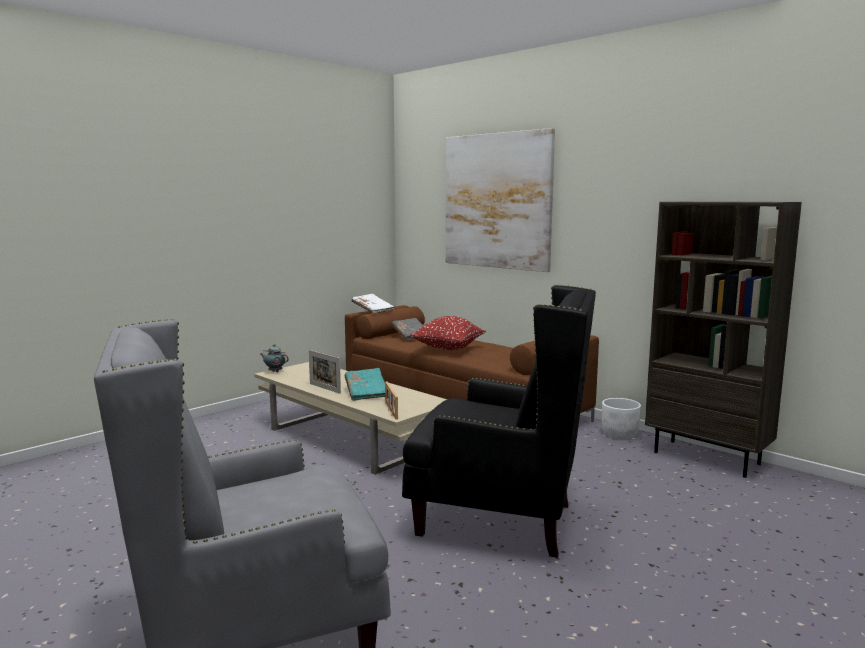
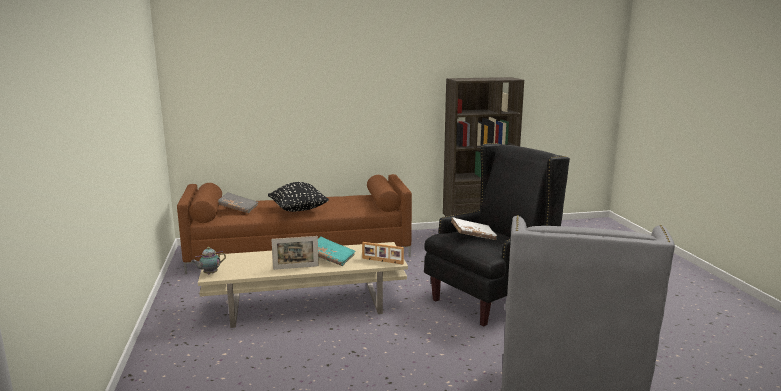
camera: 55 degrees left, 5 degrees up
(372, 310) = (193, 194): white book -> white book (473, 236)
(448, 349) = (298, 210): red pillow -> black pillow
(497, 201) = (293, 80): picture -> none
(620, 434) = (423, 235): white planter -> none

